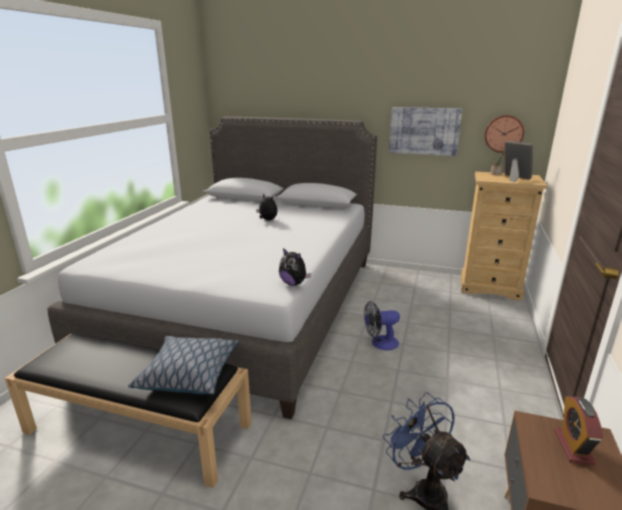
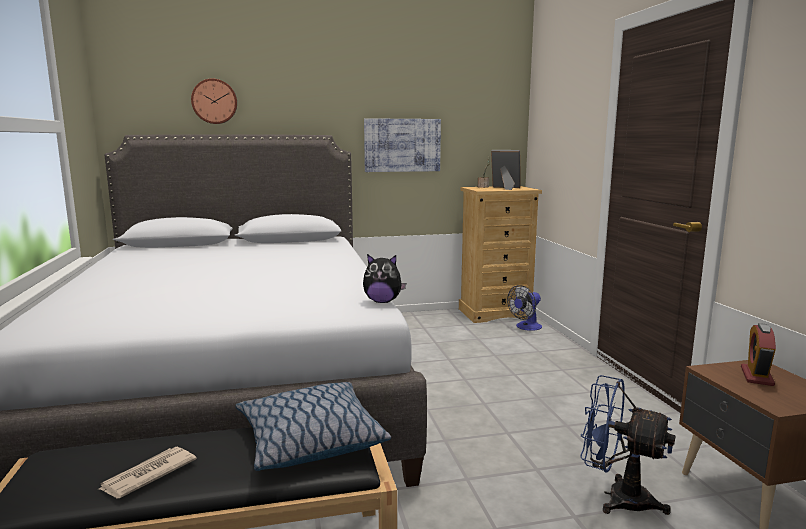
camera: 30 degrees left, 10 degrees down
(97, 367) = (147, 475): none -> newspaper
(267, 220) = (250, 259): plush toy -> none
(380, 343) = (440, 385): fan -> fan (526, 327)
(503, 133) = (483, 144): wall clock -> wall clock (214, 101)
(573, 447) = (756, 376): alarm clock -> alarm clock turned 45 degrees clockwise

